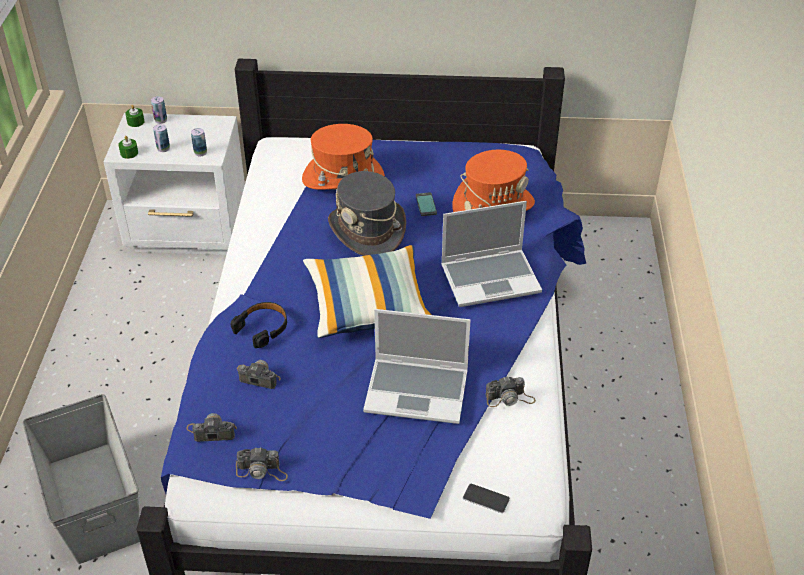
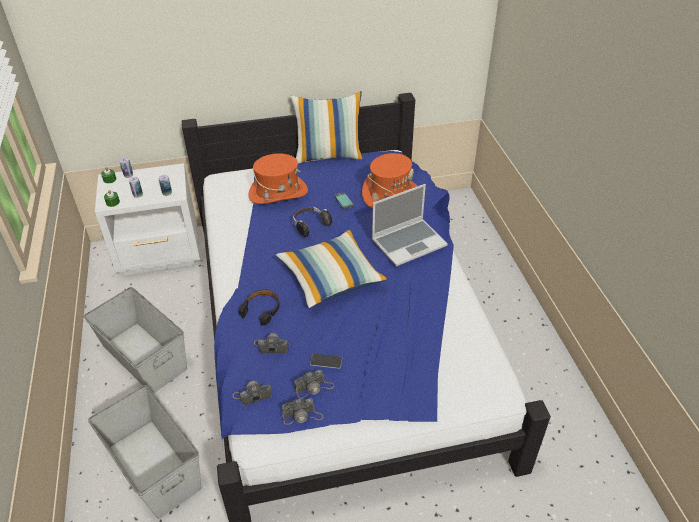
camera: 15 degrees left, 0 degrees up
(126, 361) = (144, 356): none -> grey storage box
(367, 230) = (310, 226): grey hat -> headphones
(418, 391) = (391, 331): laptop -> none
(432, 137) = (329, 155): none -> pillow
(486, 498) = (467, 397): phone -> phone (326, 361)
(510, 398) = (455, 323): camera -> camera (314, 388)

